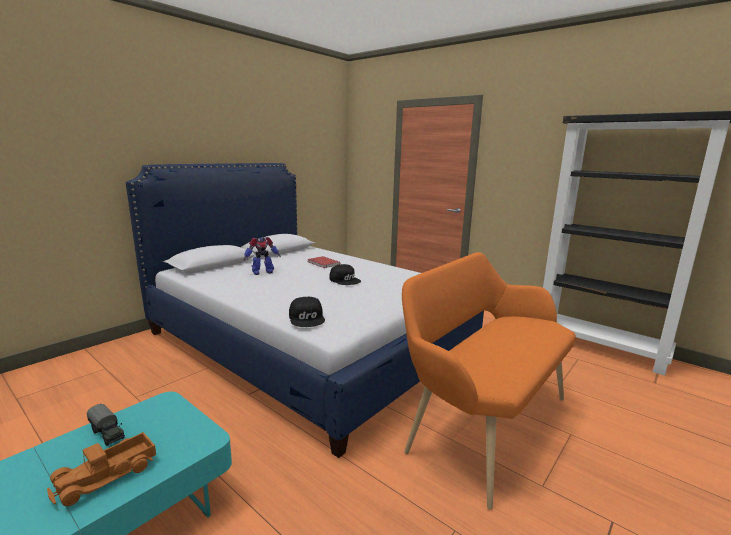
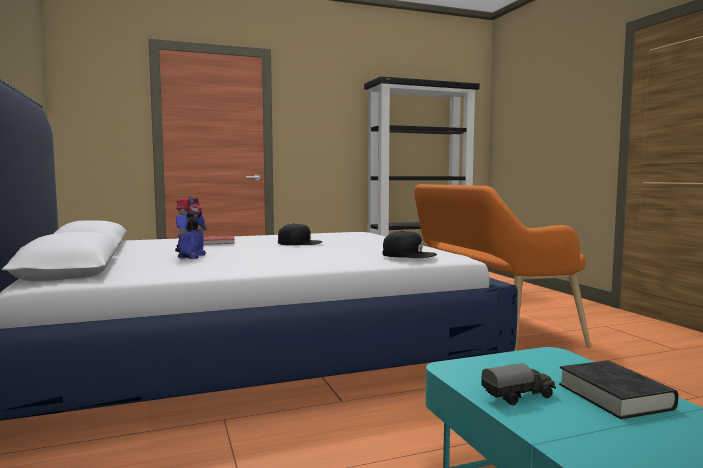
camera: 60 degrees left, 10 degrees down
(107, 476) = (614, 396): toy truck -> black book

